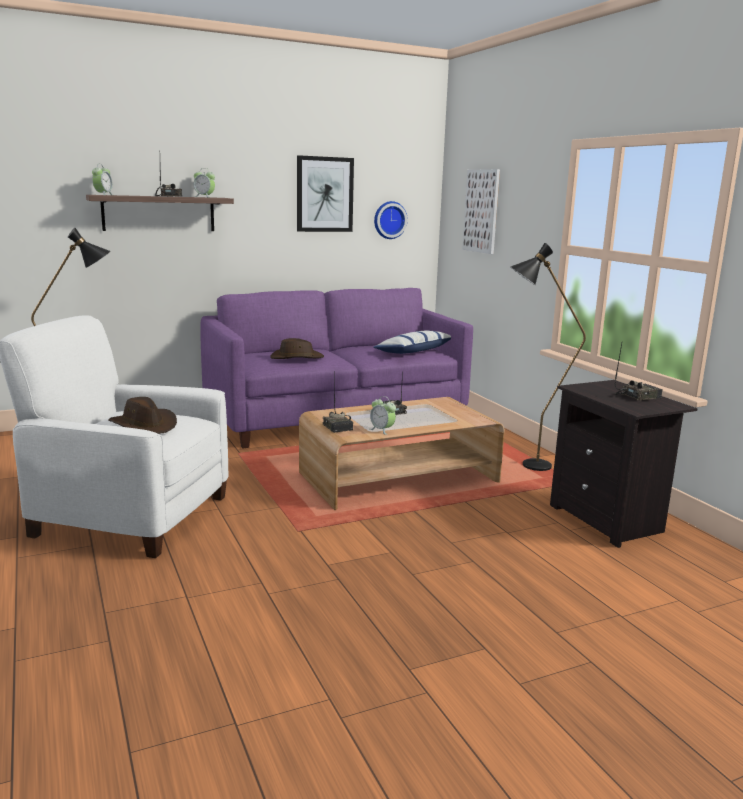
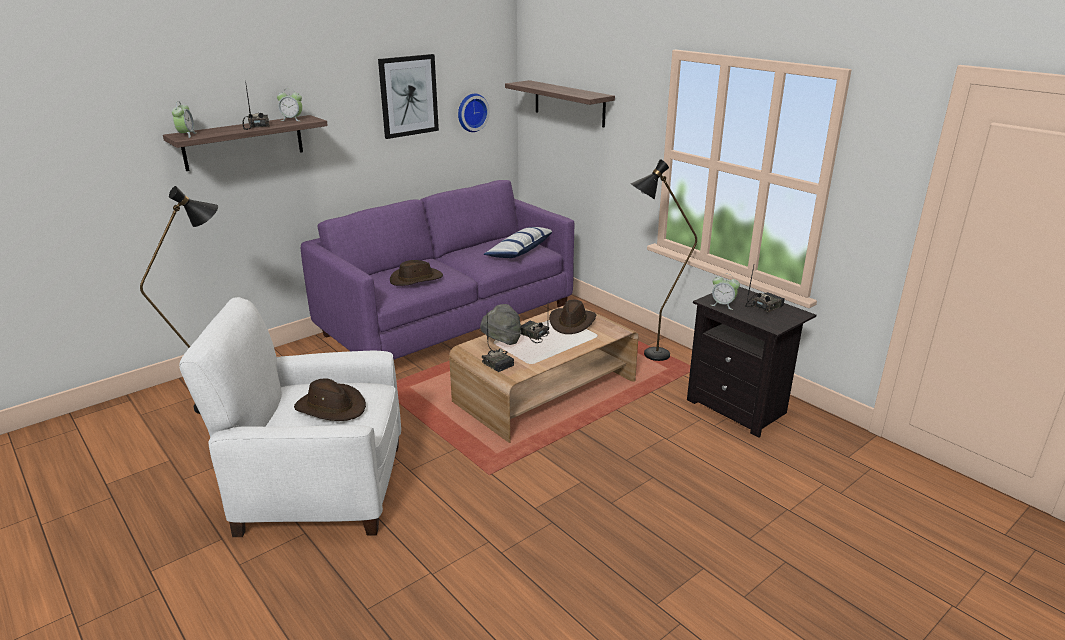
camera: 15 degrees left, 10 degrees up
(353, 414) = (501, 342): none -> grey hat
(382, 430) = (539, 360): alarm clock -> alarm clock (723, 305)
(437, 409) = (572, 322): none -> brown hat
(481, 211) = (569, 103): picture -> shelf

